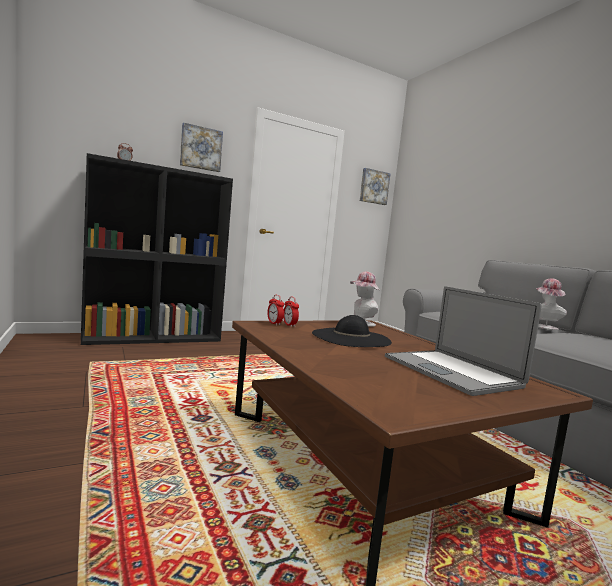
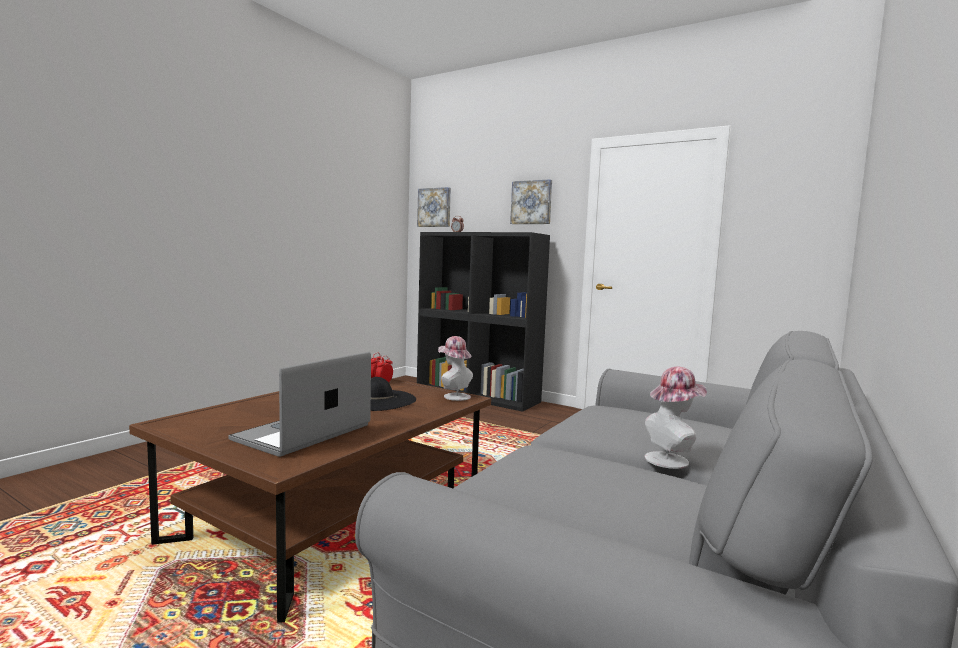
camera: 60 degrees right, 0 degrees up
(374, 187) = (802, 200): picture -> picture (435, 207)

